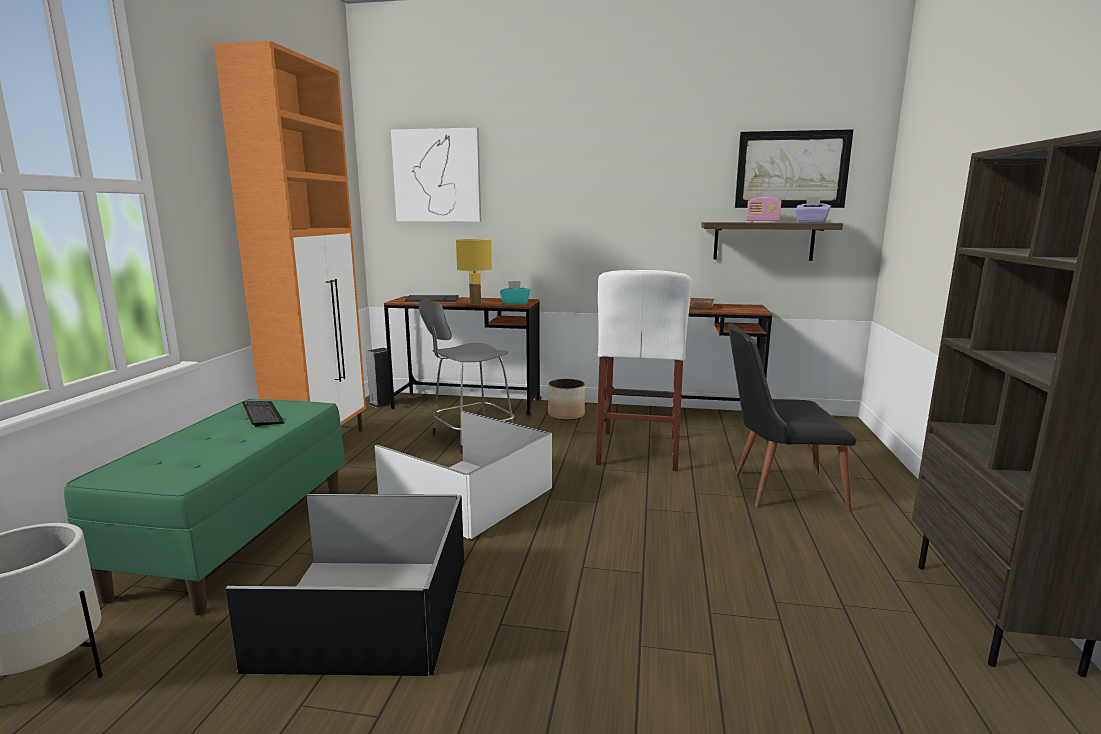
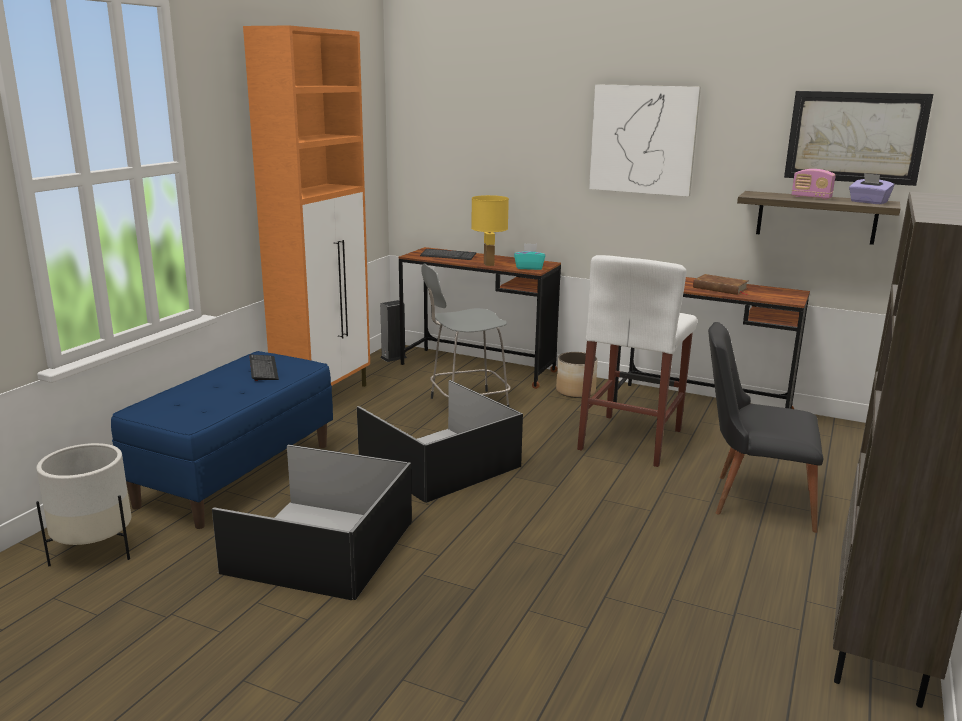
camera: 15 degrees right, 5 degrees up
(238, 538) = (236, 473): green bench -> blue bench
(437, 176) = (463, 123): picture -> picture (643, 139)
(468, 494) = (440, 462): white storage box -> black storage box

